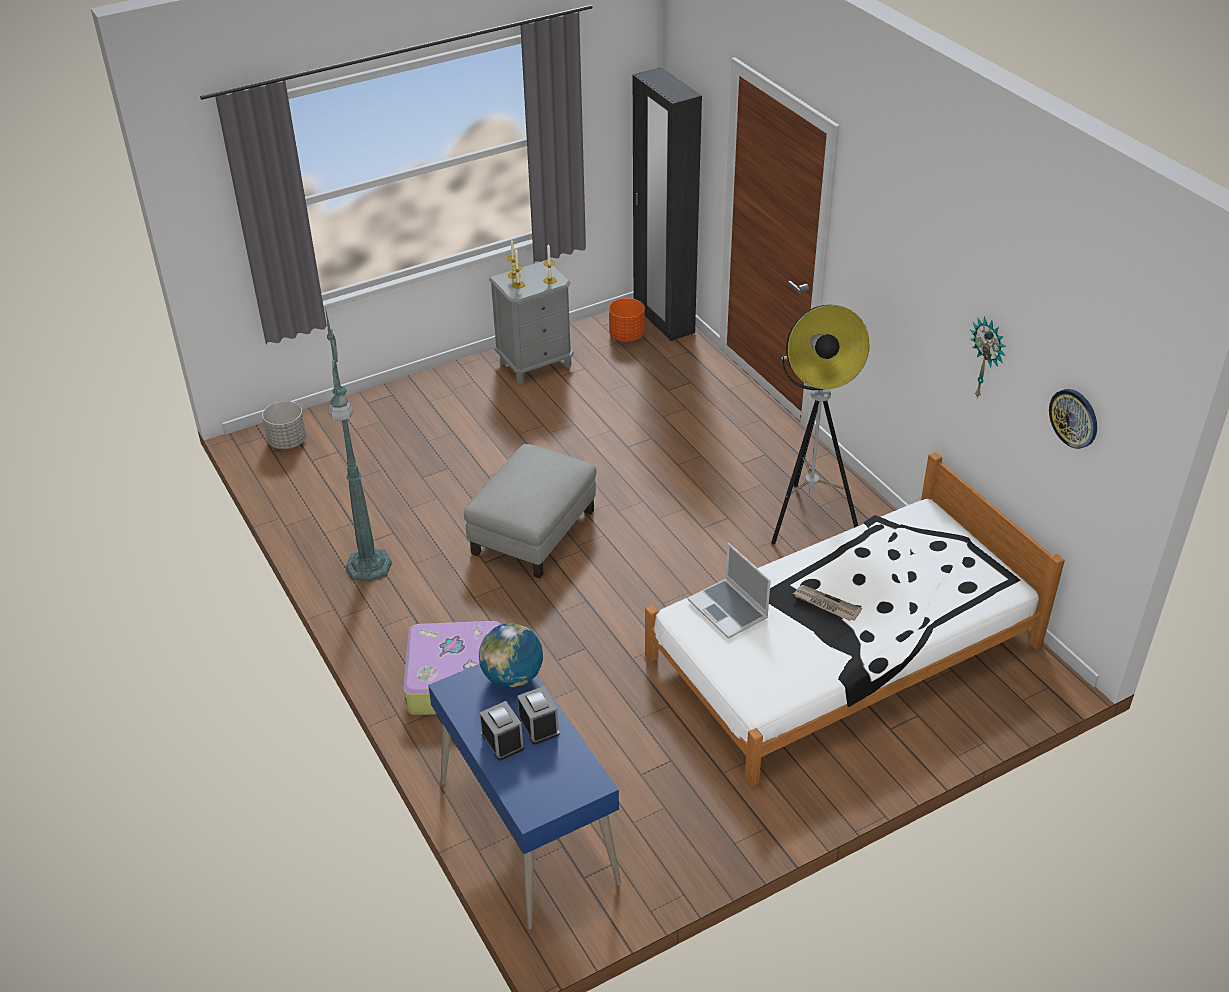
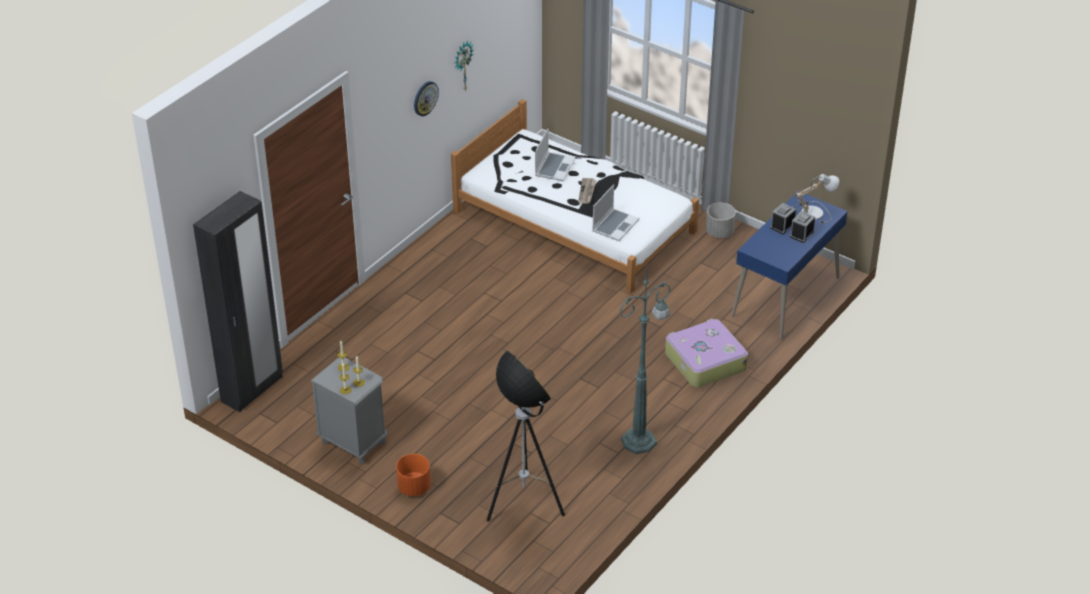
camera: 115 degrees left, 0 degrees up
(287, 442) = (536, 548): grey planter -> grey planter (719, 232)
(512, 677) = (759, 244): globe -> none
(533, 531) = (554, 375): grey ottoman -> none
(550, 782) = (812, 211): none -> table lamp
(626, 335) = (286, 404): orange planter -> orange planter (414, 487)
(808, 518) = (464, 259): floor lamp -> floor lamp (523, 504)
(905, 588) = (554, 167): none -> laptop
(1074, 418) = (507, 30): wall clock -> wall clock (425, 98)

